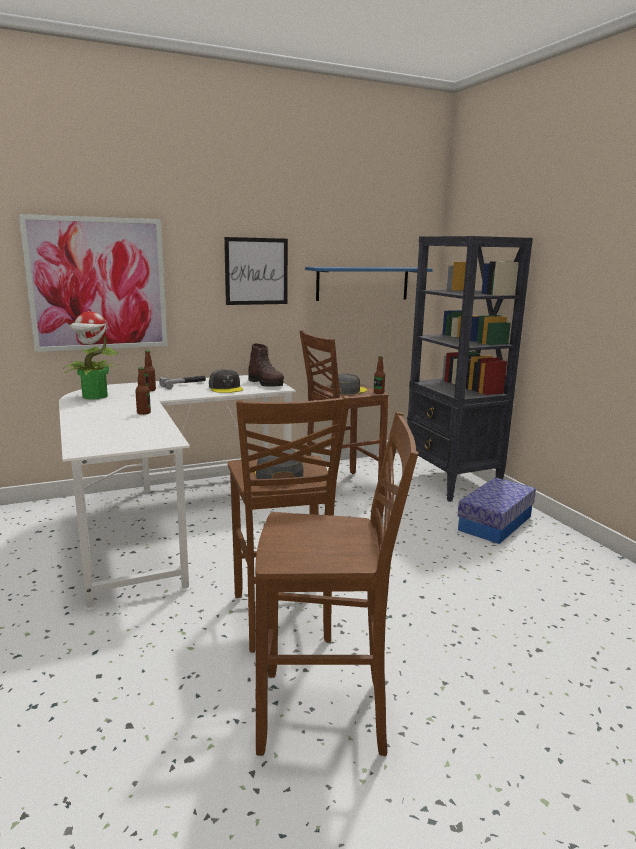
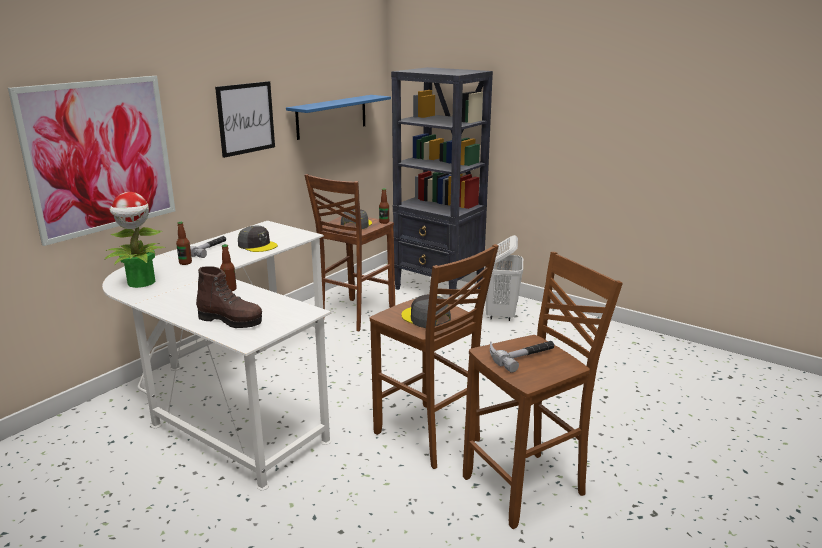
camera: 30 degrees left, 5 degrees up
(266, 383) = (285, 232): brown boot -> brown boot (231, 320)
(316, 533) = (520, 355): none -> hammer
(495, 523) = (500, 314): storage box -> white laundry basket

